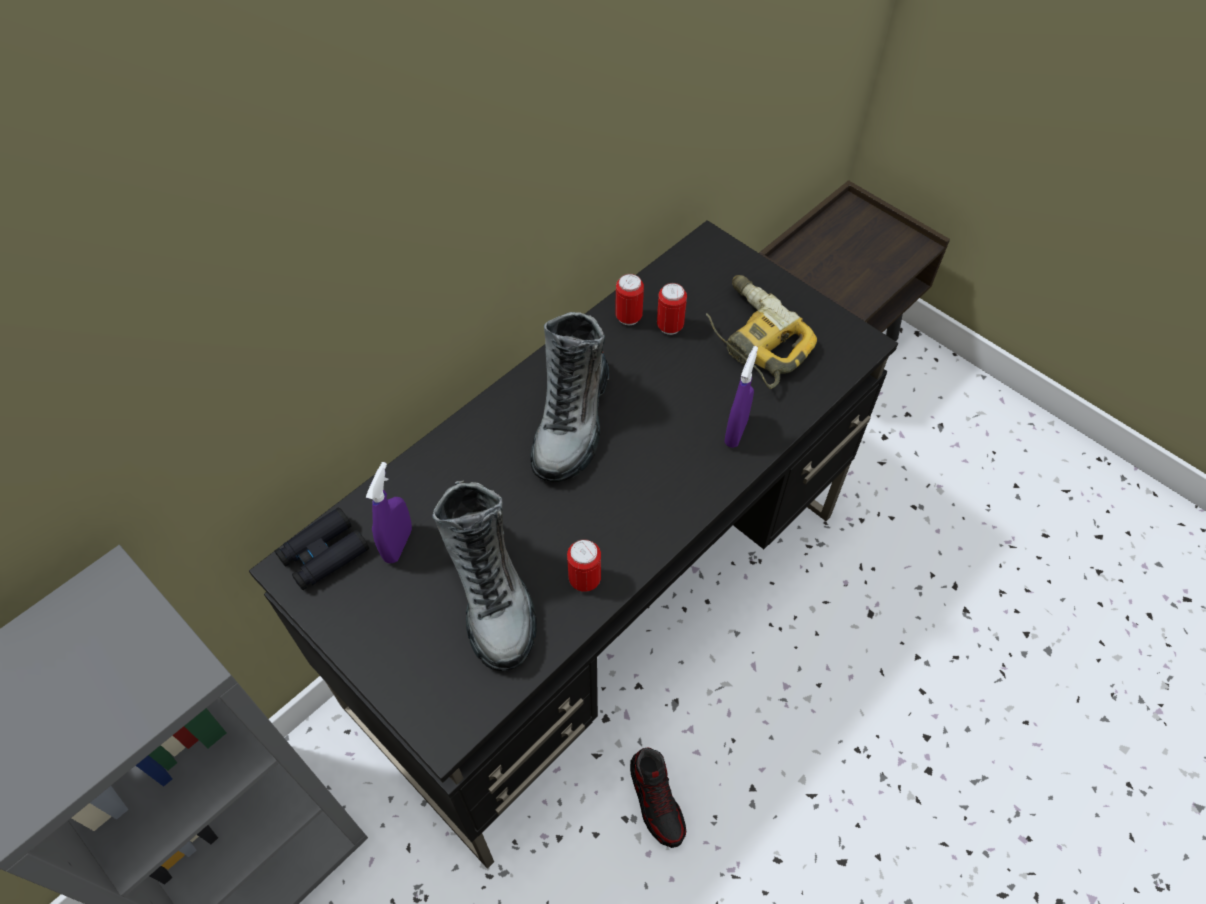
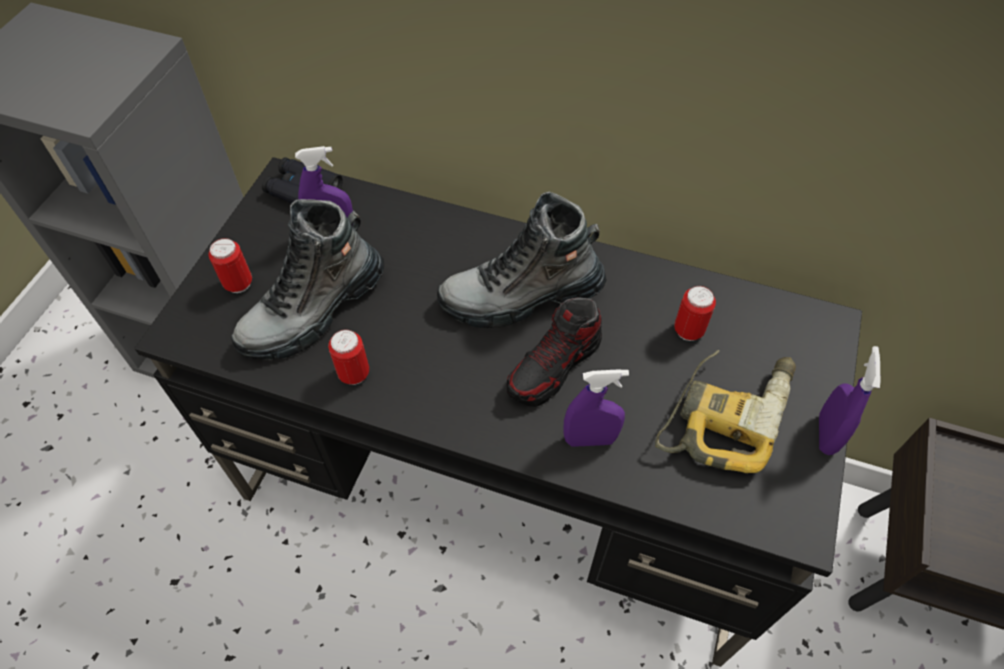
camera: 65 degrees right, 0 degrees up
(628, 317) = (675, 292): can -> can (238, 284)
(656, 800) = (344, 609): shoe -> shoe (554, 366)
(797, 292) = (826, 434): none -> purple spray bottle

